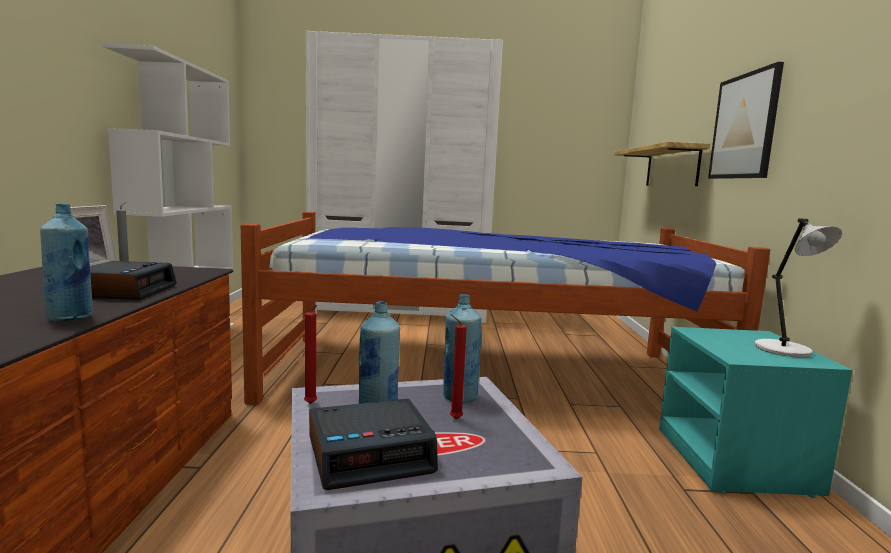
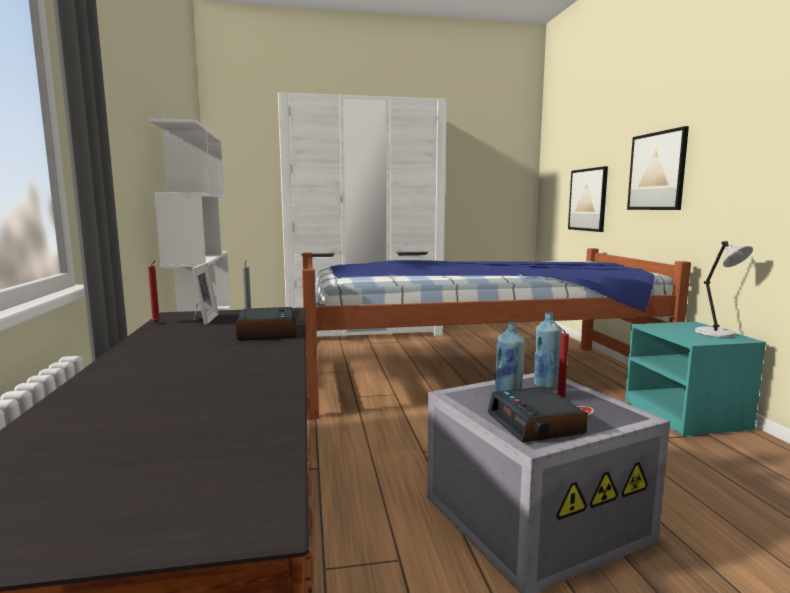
camera: 10 degrees left, 0 degrees up
(70, 318) = (280, 354): blue bottle -> none
(311, 404) = (457, 400): red candle -> red candle (157, 323)
(371, 454) = (536, 424): alarm clock -> alarm clock turned 105 degrees clockwise
(671, 167) = (588, 199): shelf -> picture

